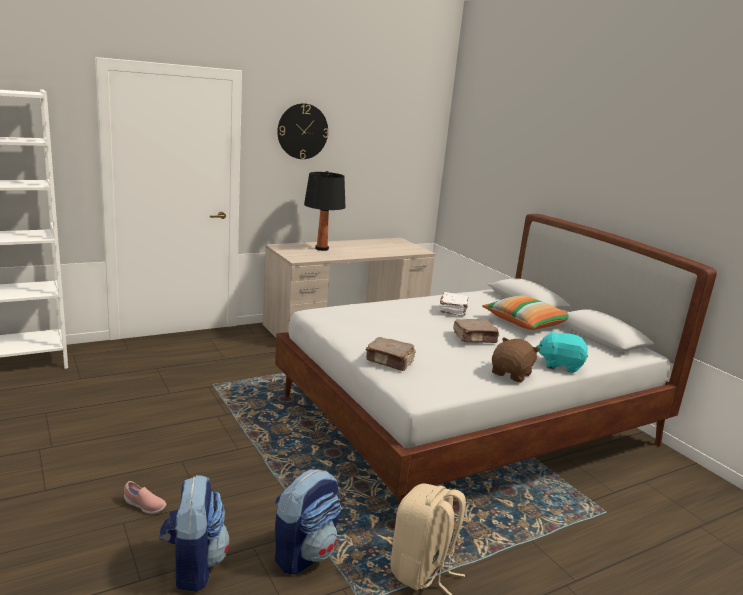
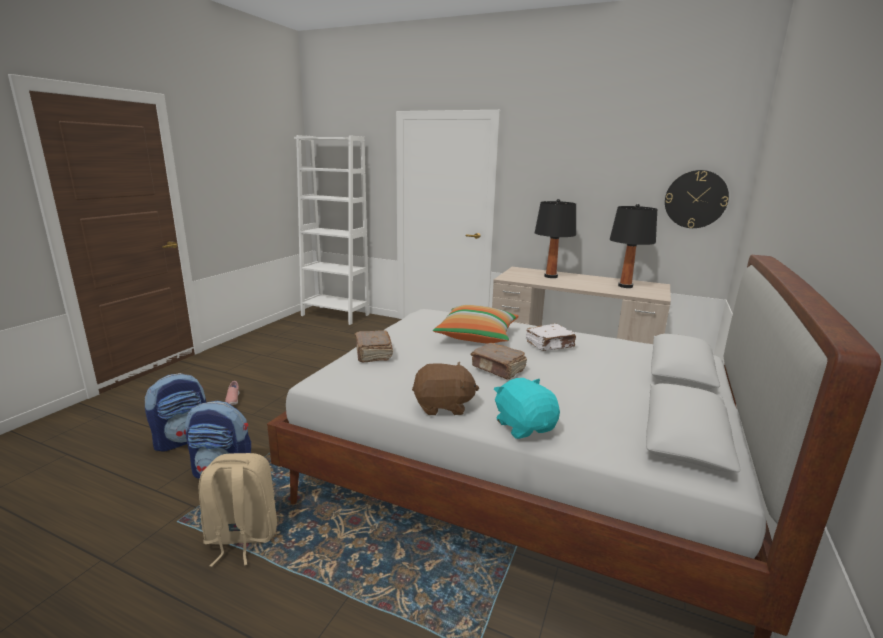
camera: 55 degrees right, 0 degrees up
(302, 131) = (555, 163): wall clock -> wall clock (695, 199)
(385, 246) = (625, 286): none -> black table lamp
(526, 323) = (611, 382): pillow -> pillow (477, 336)

